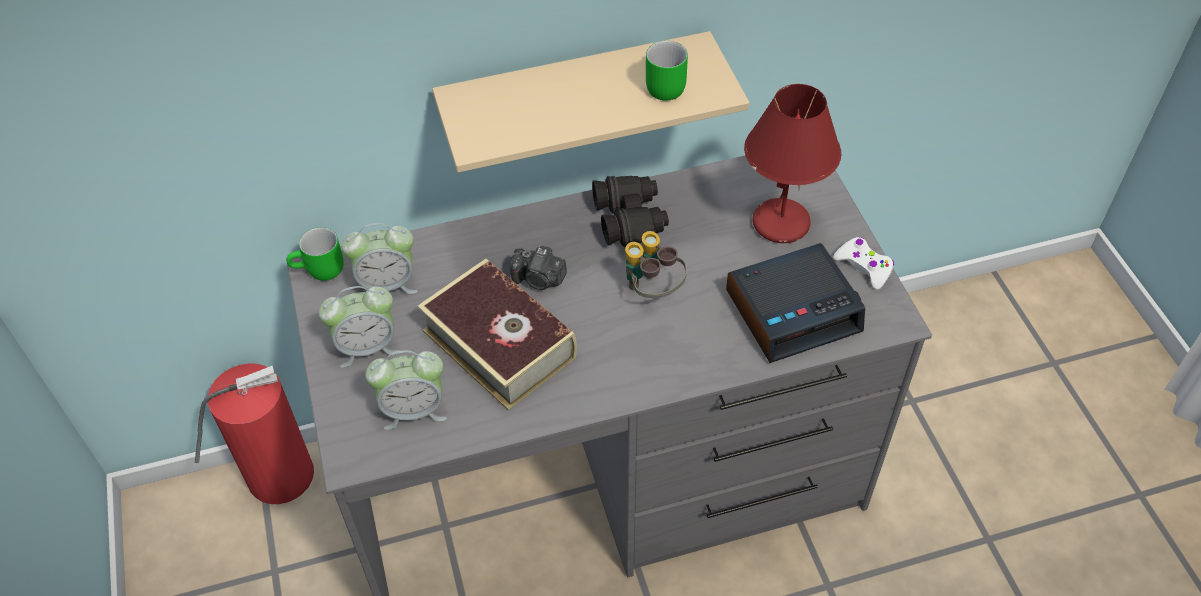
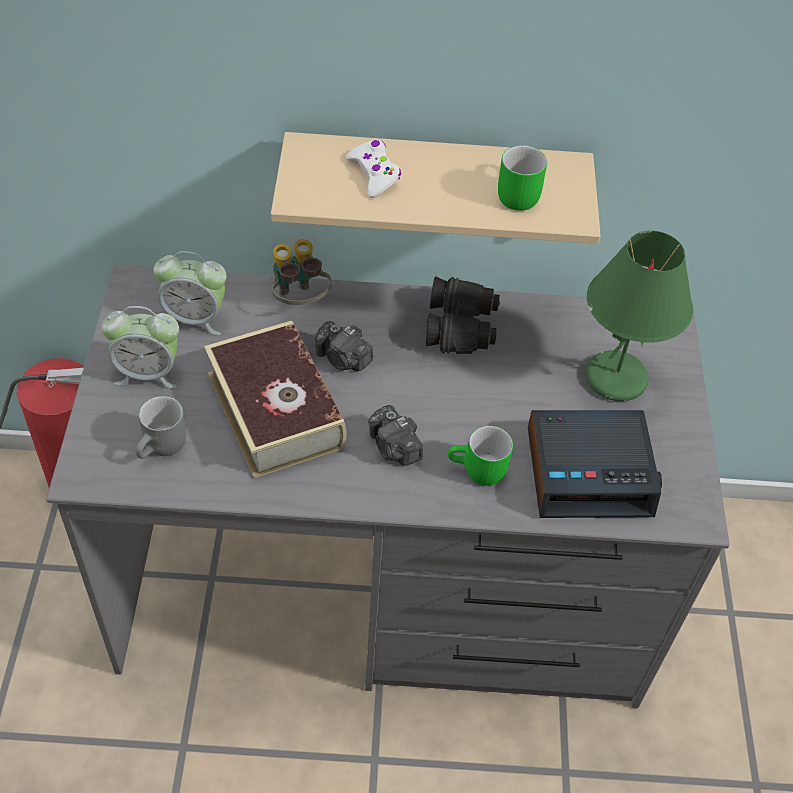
camera: 15 degrees right, 0 degrees up
(320, 271) = (138, 287): green mug -> green mug (478, 472)
(414, 410) = (164, 448): alarm clock -> grey mug
(619, 343) = (394, 448): none -> camera
(652, 290) = (451, 405): binoculars -> binoculars (299, 301)
(780, 222) = (616, 377): red table lamp -> green table lamp
(864, 267) = (685, 450): white game controller -> white game controller (374, 174)

